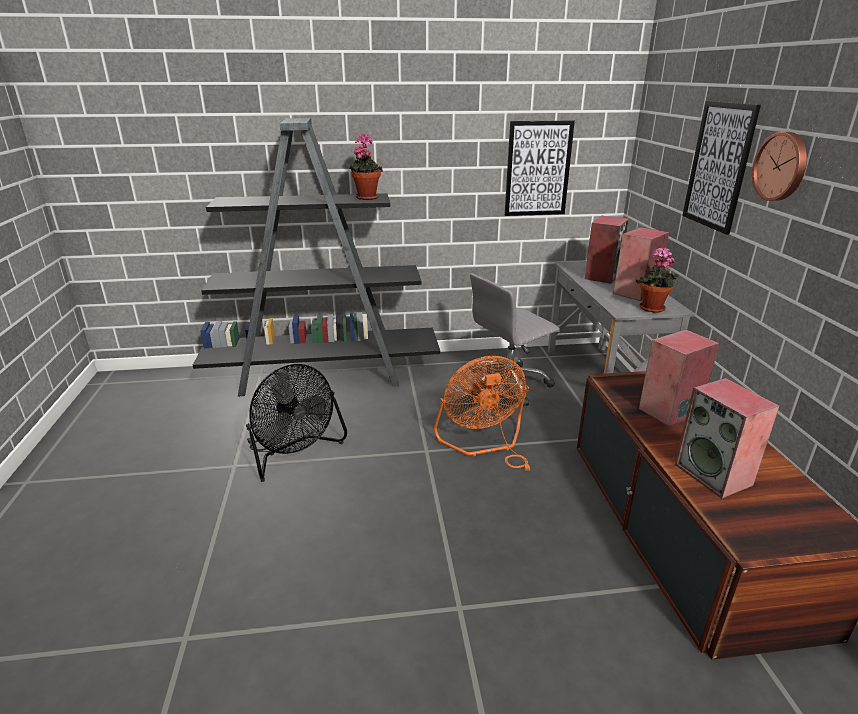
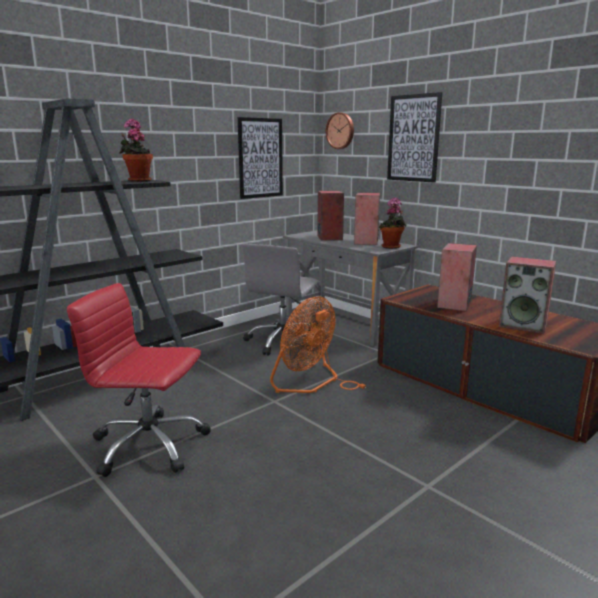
camera: 35 degrees left, 10 degrees down
(291, 454) = (149, 445): black fan -> red office chair
(781, 166) = (470, 128): wall clock -> wall clock (341, 131)

